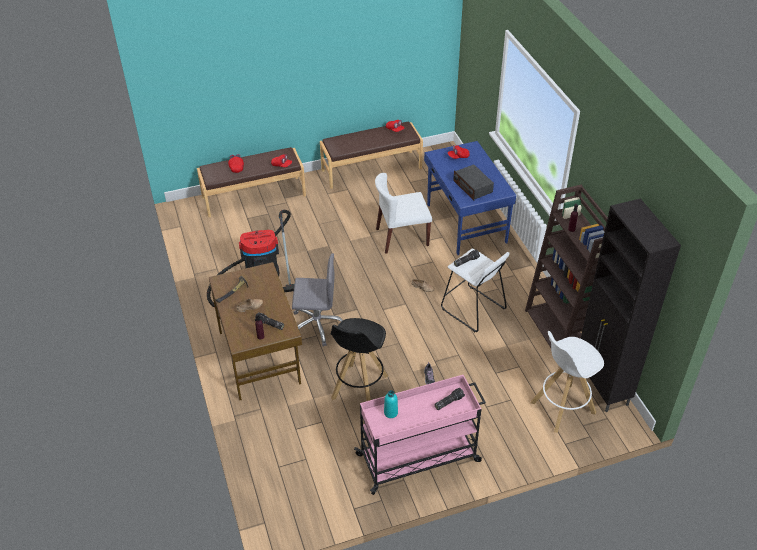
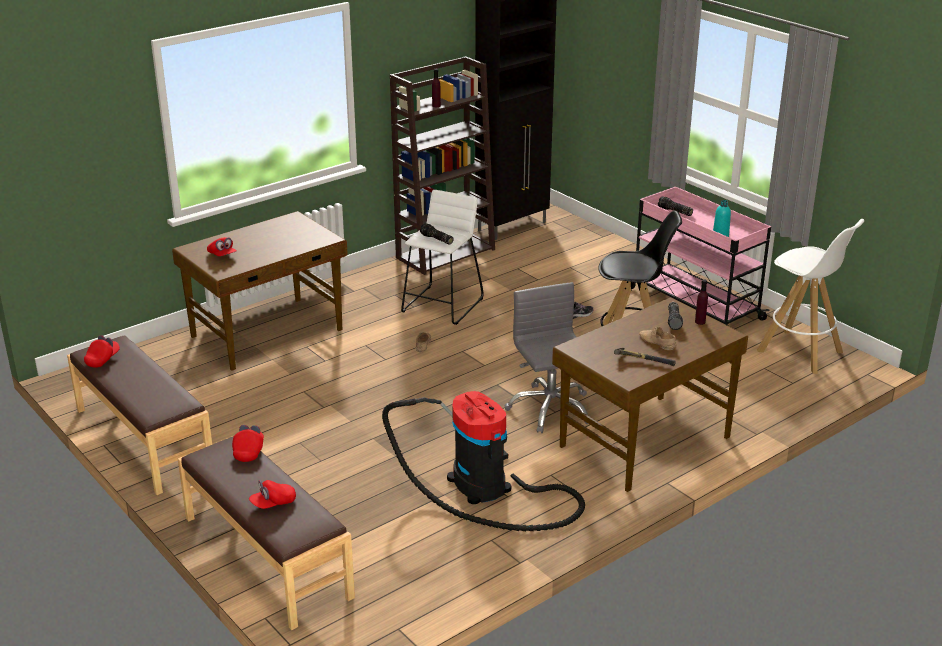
camera: 110 degrees left, 15 degrees down
(401, 237) = (322, 378): white chair -> none
(465, 224) = (268, 333): blue desk -> brown desk
(472, 187) = (294, 237): radio -> none
(562, 408) = (558, 242): white stool -> white stool (801, 352)

